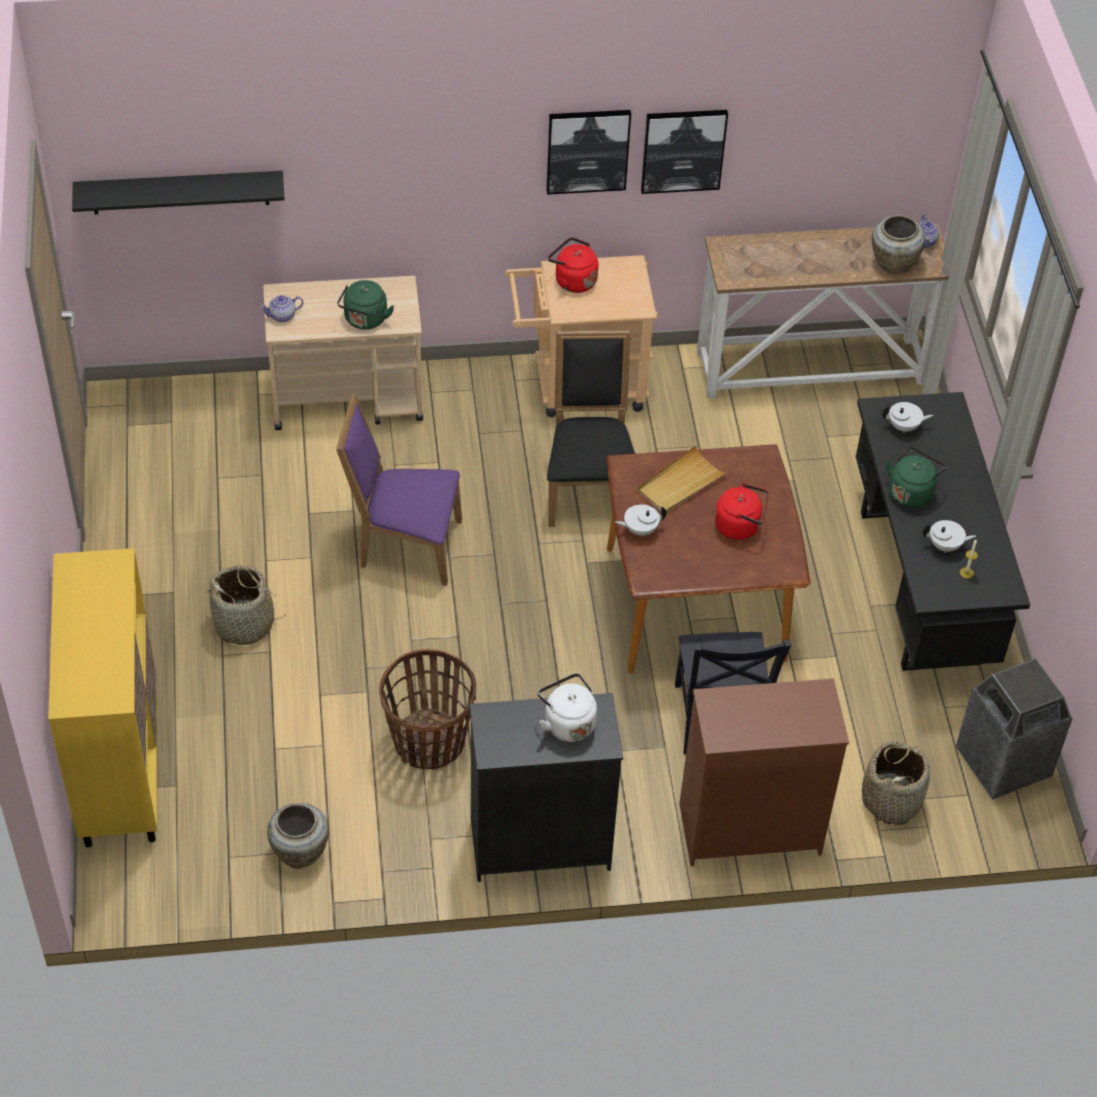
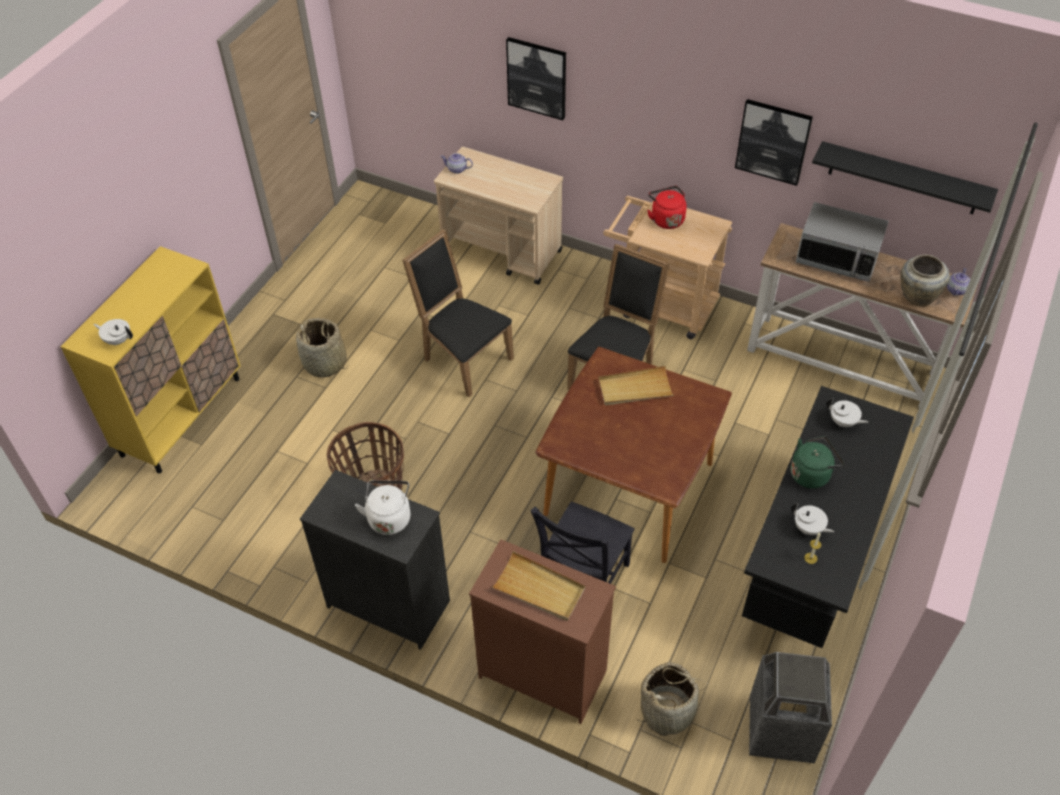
camera: 35 degrees right, 0 degrees up
(180, 192) = (412, 54): black shelf -> black shelf (903, 178)
(300, 851) = (236, 526): beige vase -> none
(365, 320) = (506, 192): green kettle -> none
(404, 545) = (463, 358): purple chair -> black chair
(587, 150) = (698, 116): picture -> picture (537, 78)
(640, 529) = (579, 408): white teapot -> white teapot (118, 340)
(740, 526) = (656, 439): red kettle -> none
(767, 716) = (539, 589): none -> beige tray
(789, 254) = (837, 258): none -> microwave

